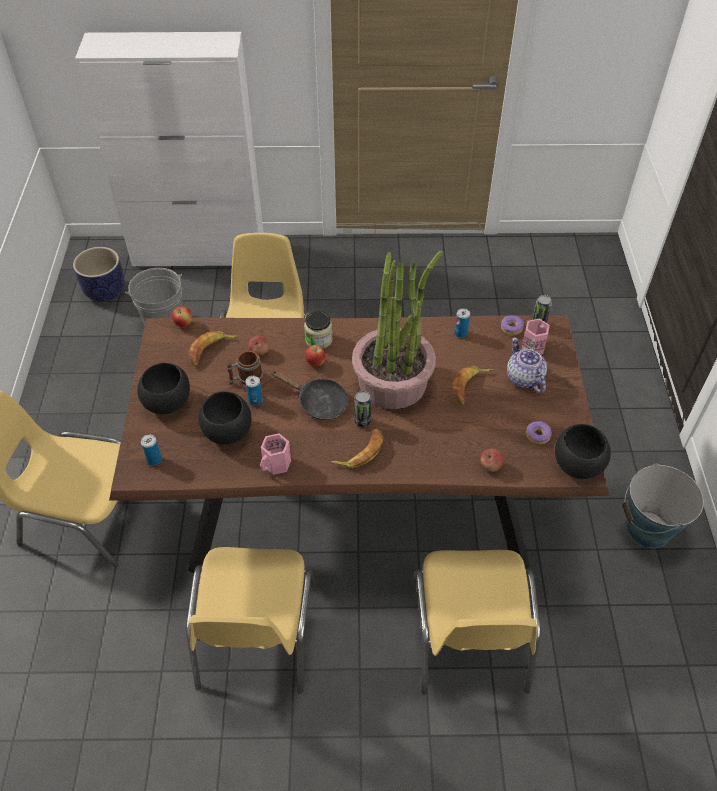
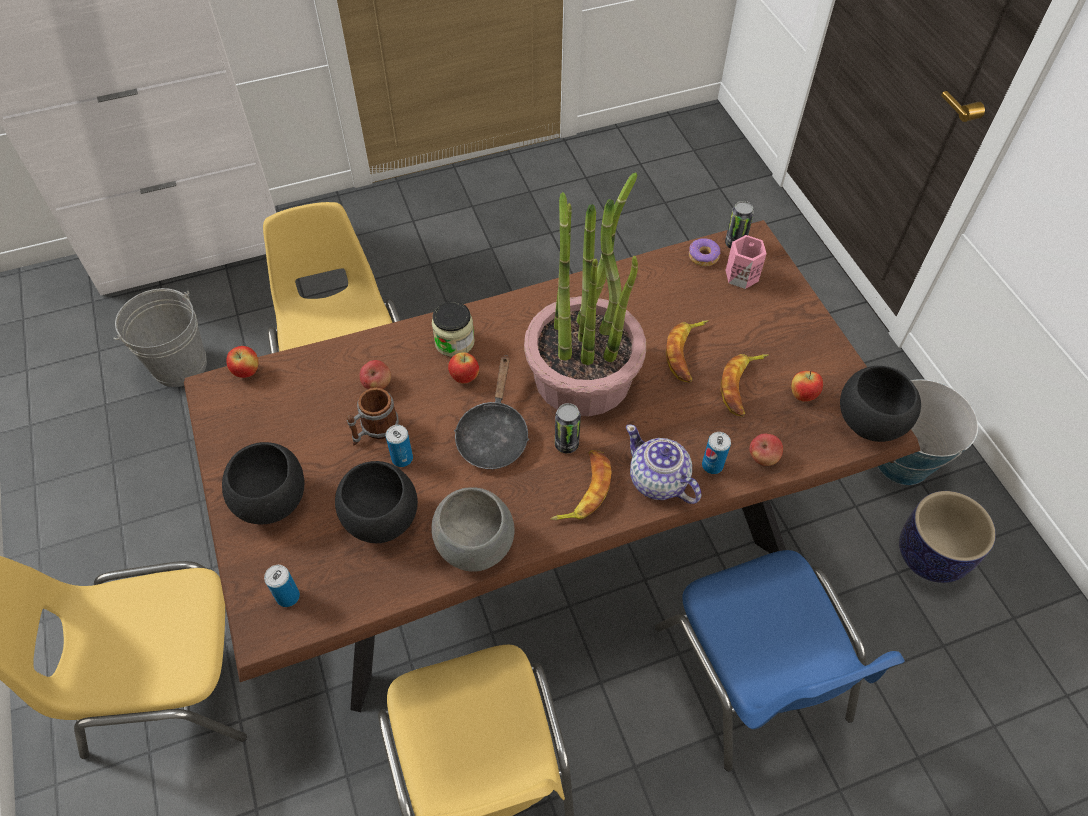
camera: 20 degrees left, 5 degrees up
(105, 291) = (75, 342): planter -> planter (931, 556)
(211, 351) = (304, 401): banana -> banana (742, 386)
(277, 464) = (474, 546): pink mug -> grey bowl
(318, 402) = (493, 435): black frying pan -> black frying pan turned 90 degrees clockwise
(460, 333) = (641, 281): can -> can (712, 465)
(469, 639) = (754, 675): yellow chair -> blue chair
(524, 379) = (750, 322): teapot -> teapot (658, 481)
(538, 435) = (802, 395): donut -> apple

